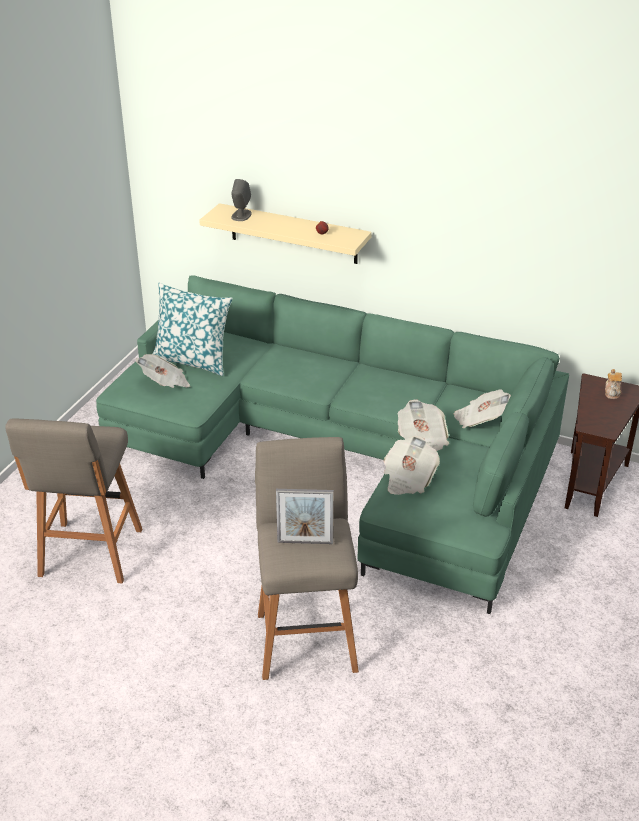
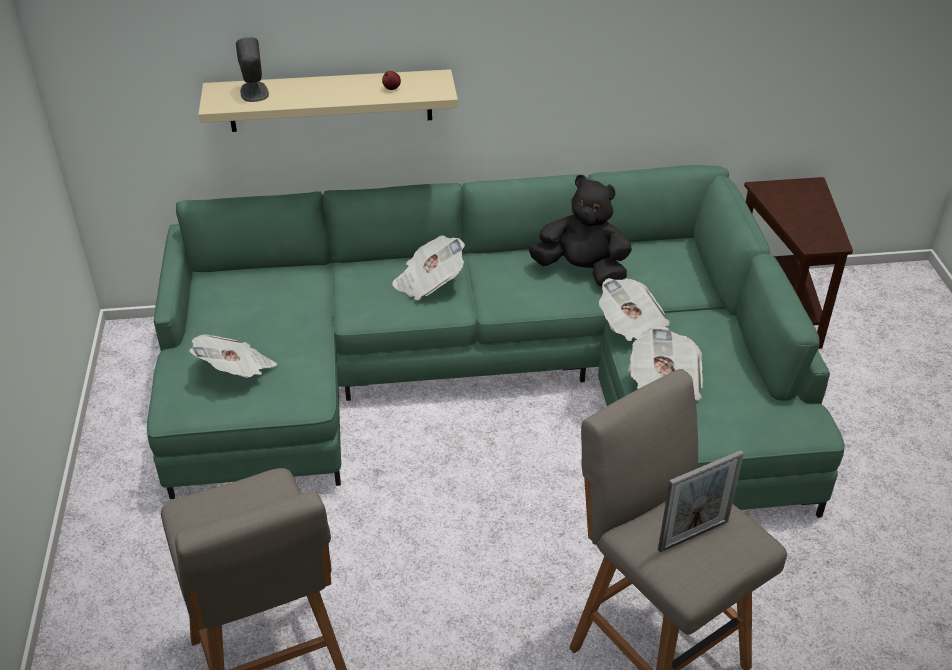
camera: 30 degrees left, 5 degrees up
(193, 361) = (247, 324): pillow -> none
(424, 397) = (582, 271): none -> black plush toy
(480, 420) = (671, 279): newspaper -> newspaper (429, 283)
(612, 392) = (796, 195): teapot -> none

